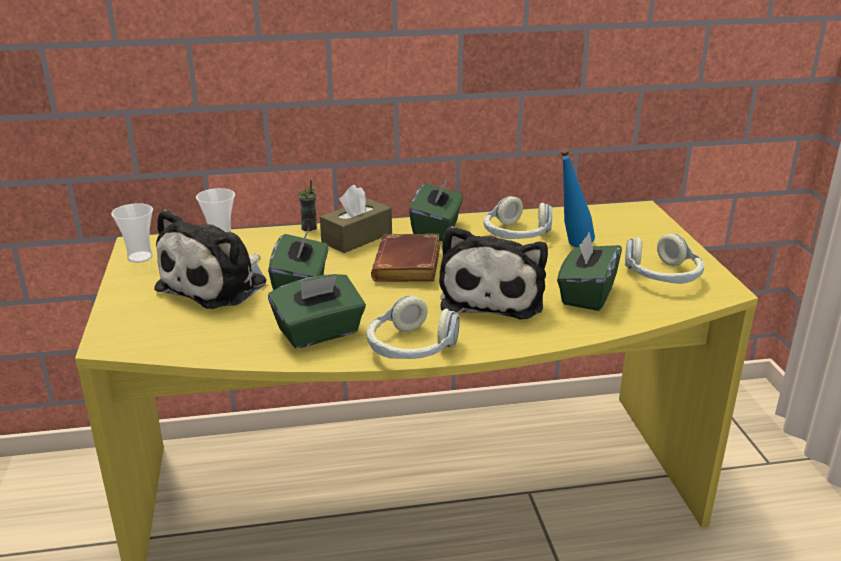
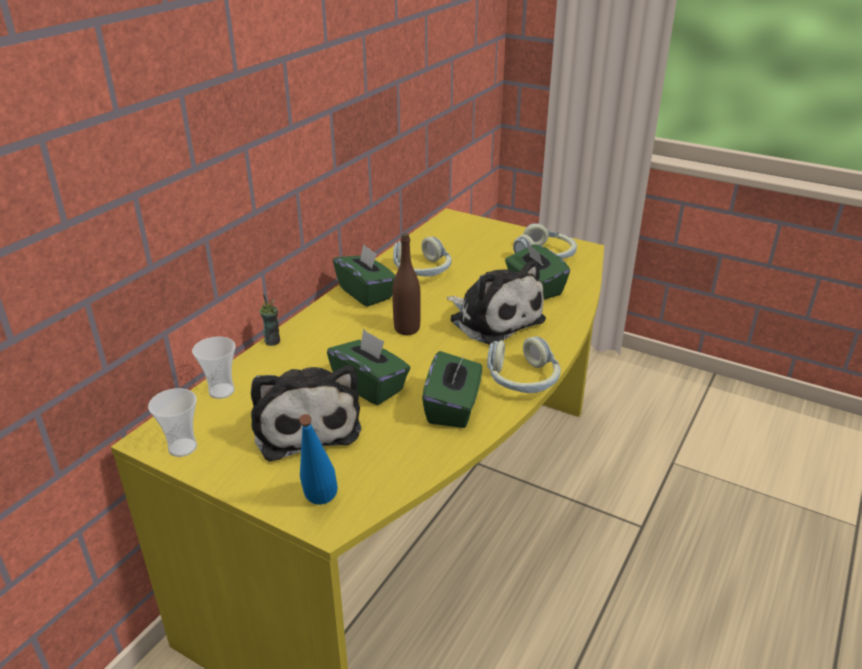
camera: 50 degrees left, 5 degrees up
(357, 238) = (326, 329): brown tissue box -> none
(410, 267) = (407, 329): brown book -> brown bottle
(571, 247) = (468, 262): blue bottle -> blue bottle (320, 508)

